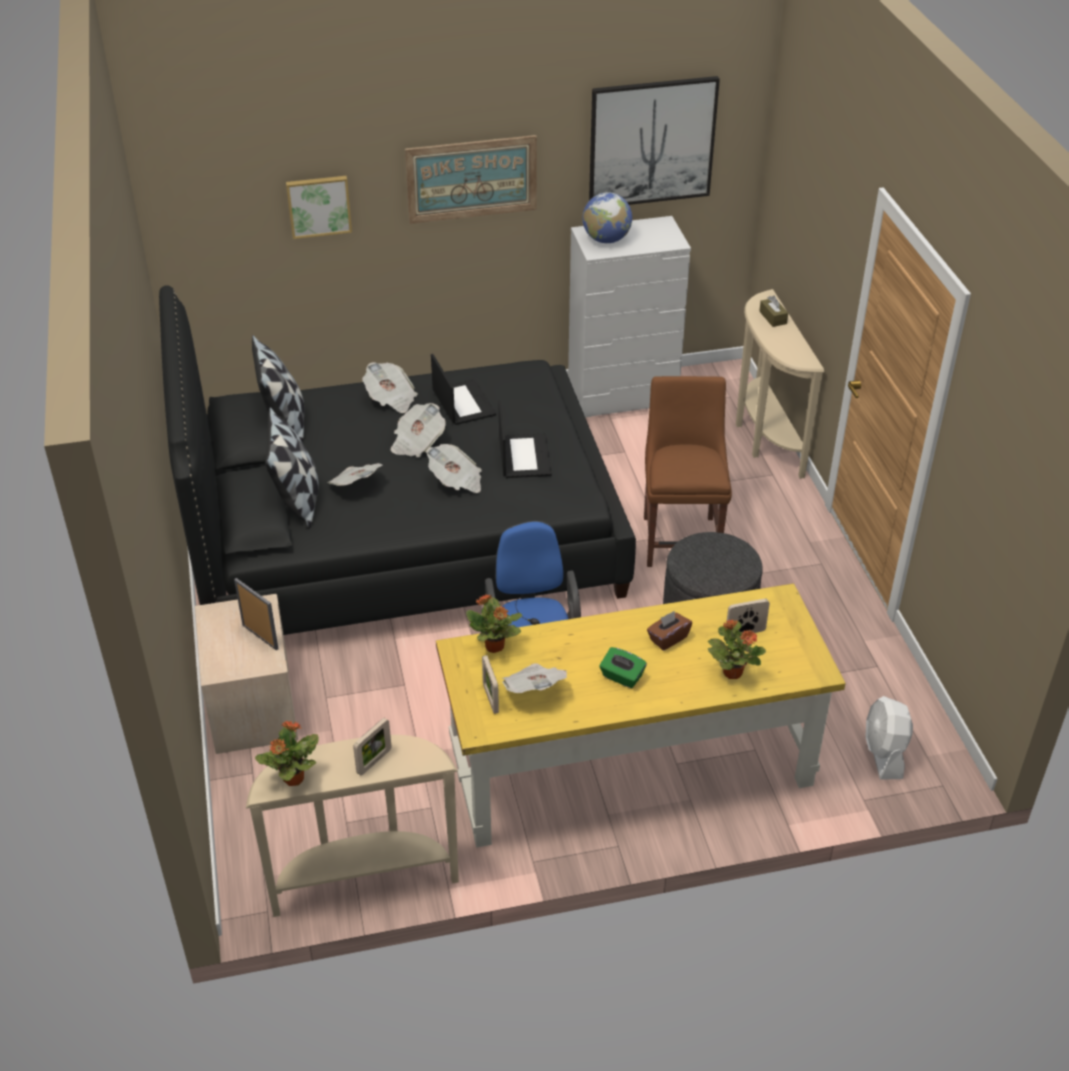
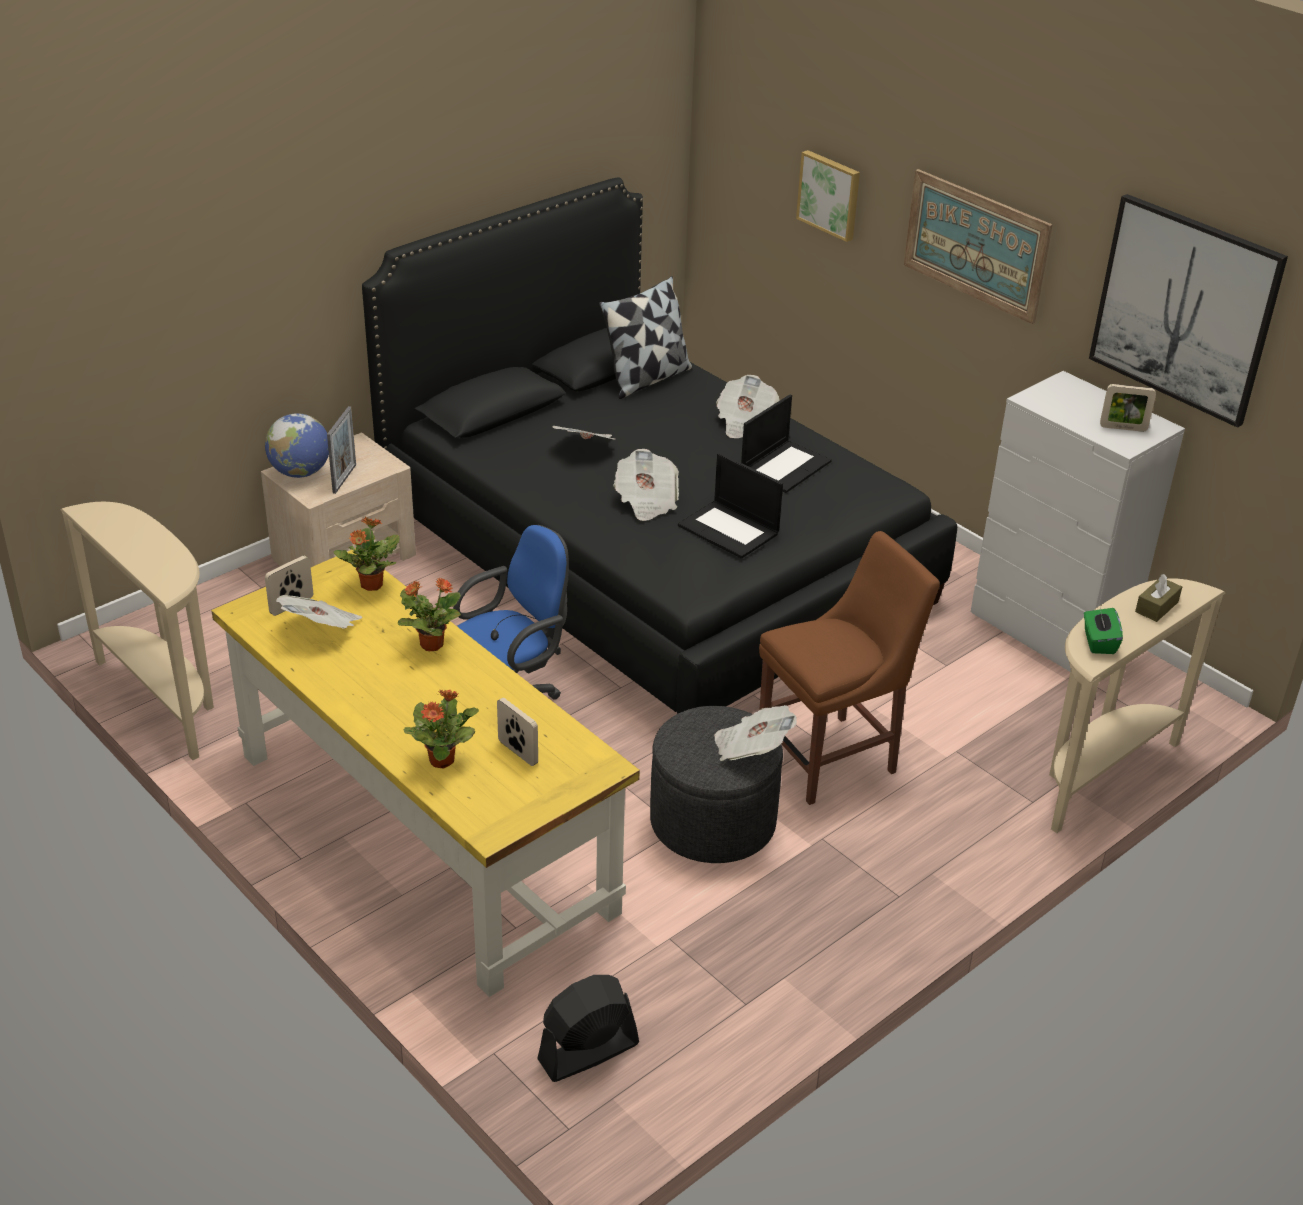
camera: 60 degrees right, 5 degrees down
(293, 779) = (104, 519): potted plant -> potted plant (431, 644)
(297, 500) = (535, 424): pillow -> none
(374, 761) = (149, 555): picture frame -> picture frame (1123, 428)
(417, 443) = (687, 460): newspaper -> newspaper (751, 749)
(523, 456) = (730, 530): laptop -> laptop turned 75 degrees clockwise
(606, 240) = (1066, 399): globe -> globe (300, 472)
(622, 677) = (380, 681): green tissue box -> green tissue box (1098, 642)
(668, 638) = (466, 697): brown tissue box -> none
(884, 753) = (588, 1052): white fan -> black fan

